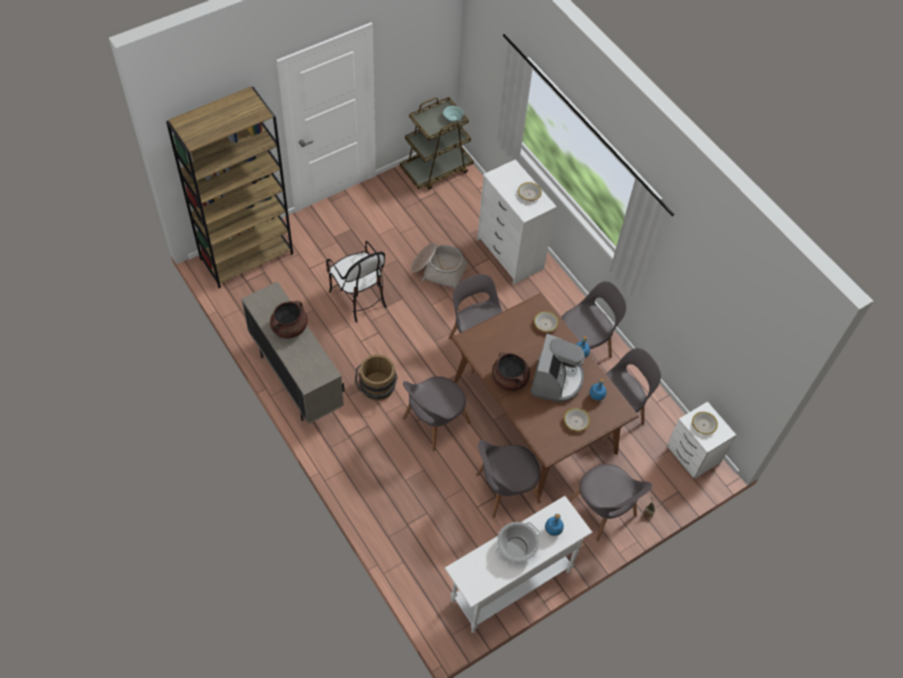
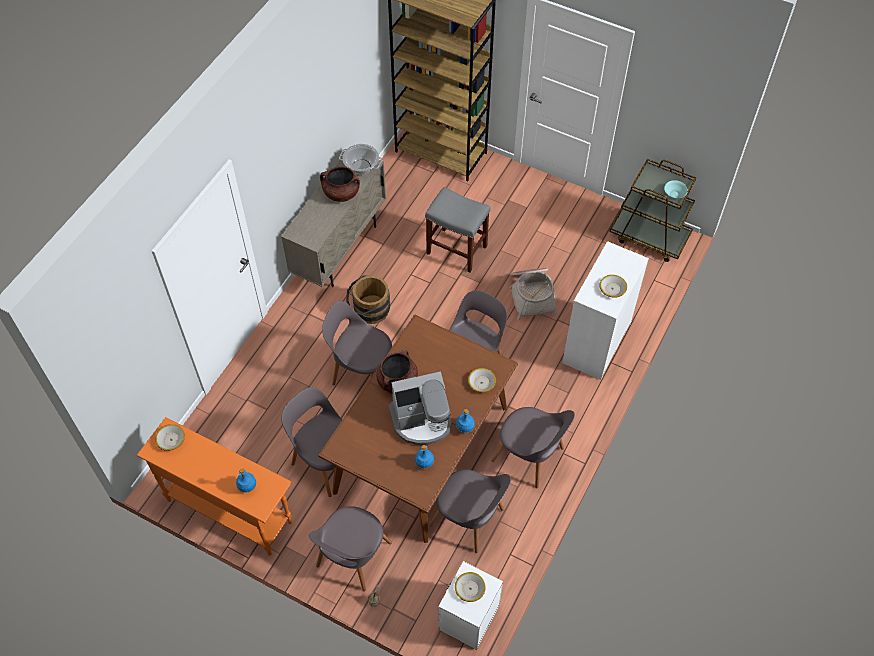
camera: 65 degrees right, 0 degrees up
(358, 298) = (456, 250): chair -> grey stool
(510, 586) = (229, 510): white console table -> orange console table
(516, 547) = (214, 464): cooking pot -> cooking pot (361, 166)
(576, 421) = (384, 458): bowl -> bowl (171, 440)

